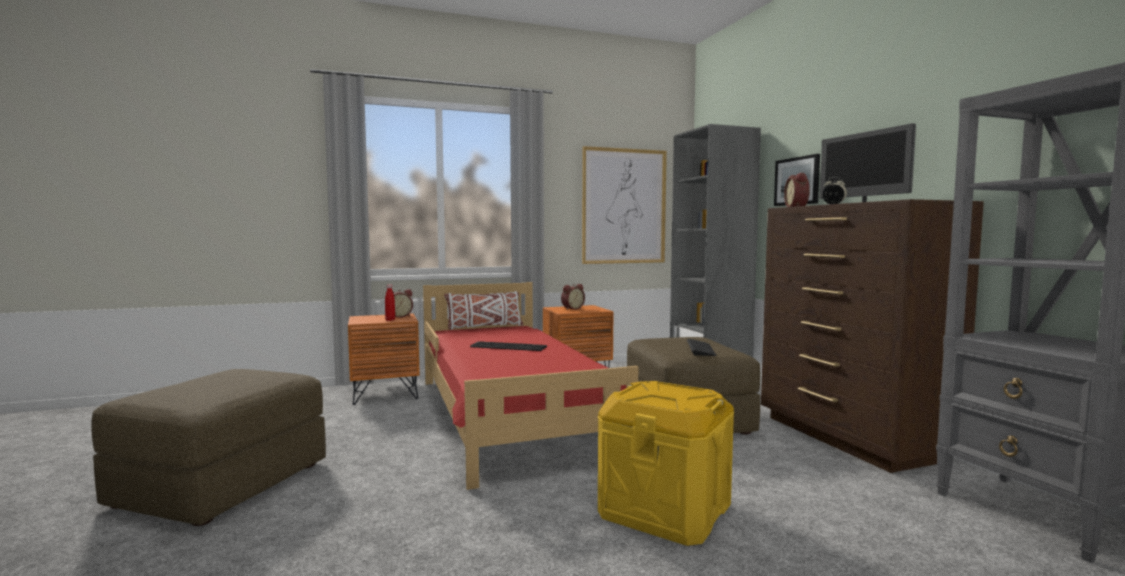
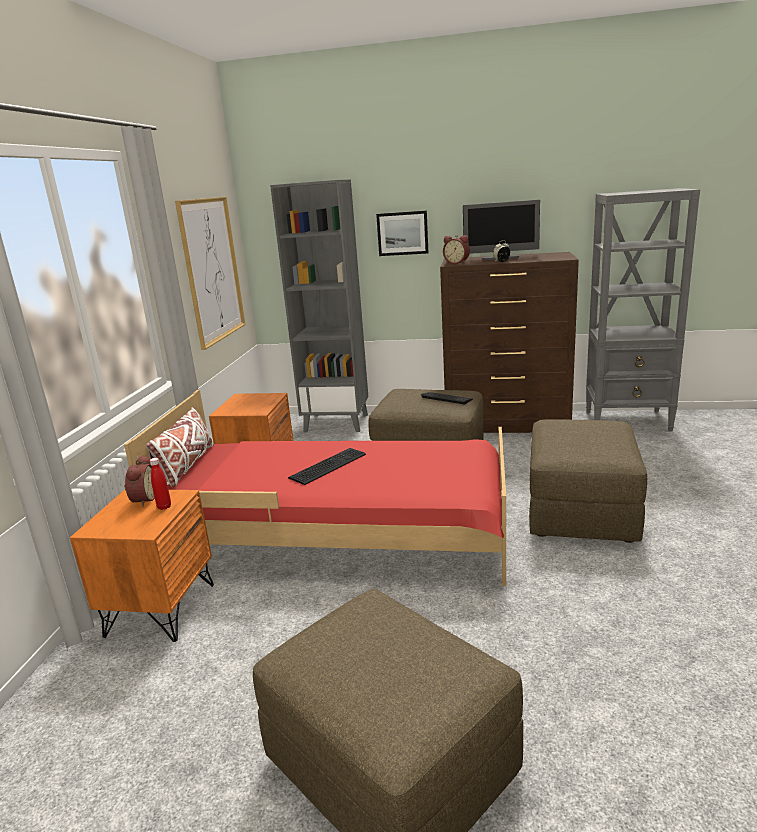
camera: 60 degrees left, 15 degrees up
(572, 309) = (245, 405): alarm clock -> none
(665, 509) = (580, 511): yellow storage box -> brown ottoman

